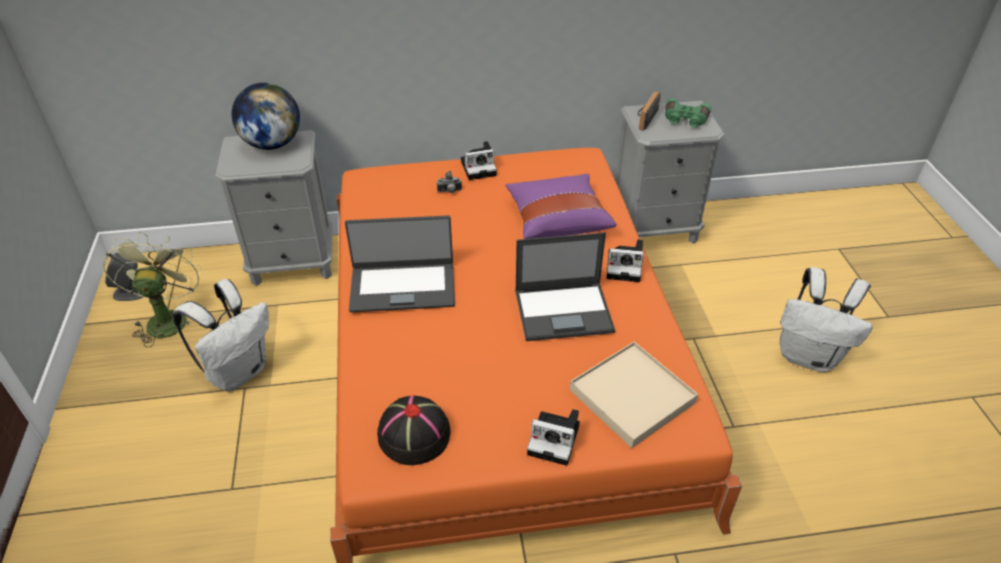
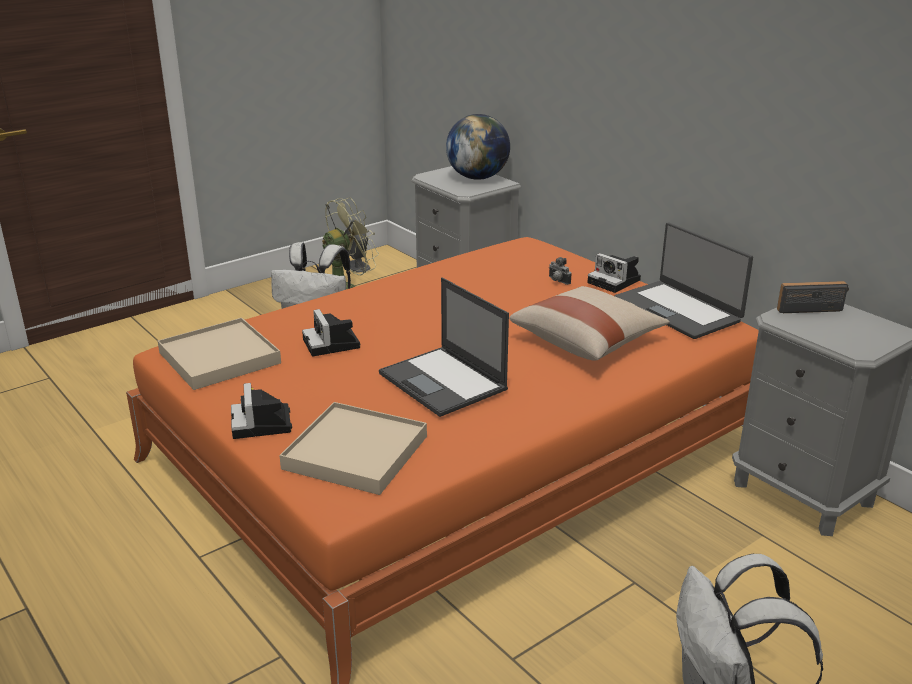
camera: 60 degrees right, 15 degrees down
(403, 286) = (393, 299): laptop -> laptop (678, 309)
(413, 434) = (219, 358): black hat -> beige tray
(557, 219) = (588, 341): purple pillow -> beige pillow
(625, 266) = (562, 401): camera -> camera (332, 344)
(685, 120) = (851, 332): green binoculars -> none

